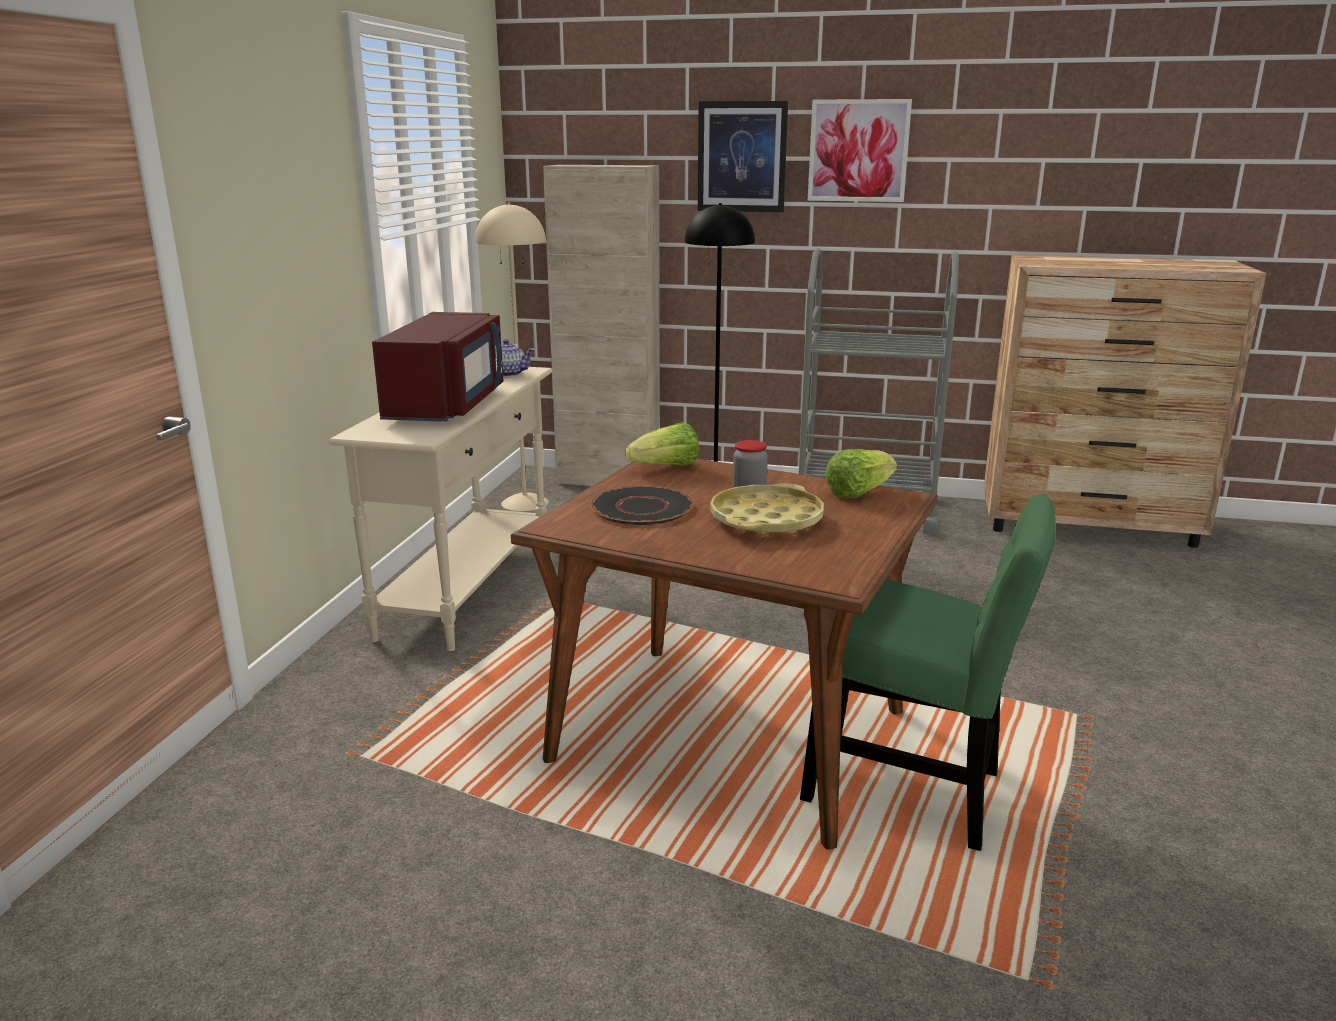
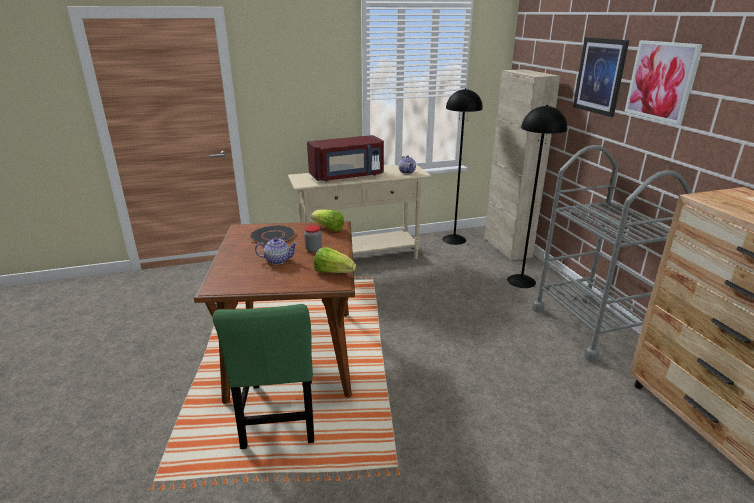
camera: 60 degrees right, 5 degrees up
(525, 502) = (454, 239): beige floor lamp -> black floor lamp
(766, 520) = (277, 260): yellow tray -> teapot

